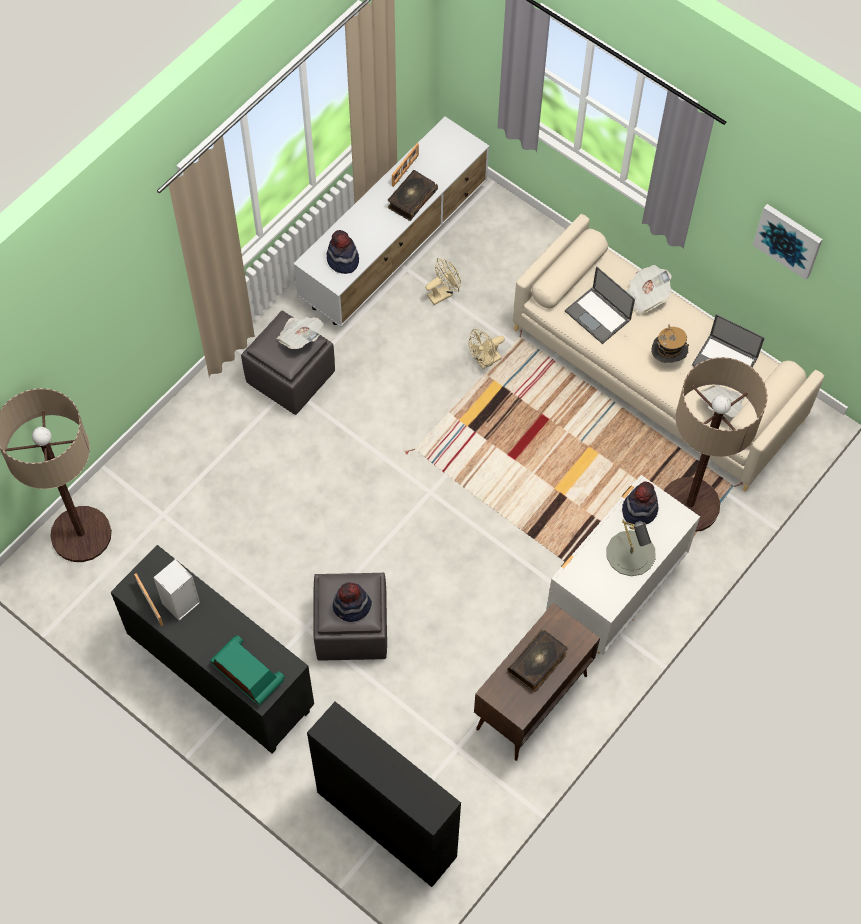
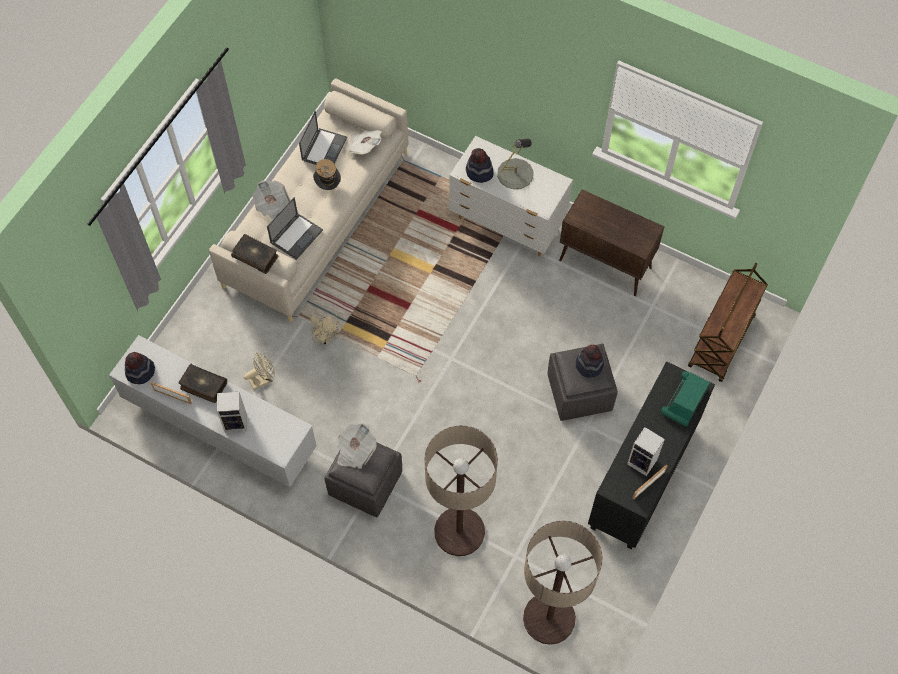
camera: 100 degrees left, 0 degrees up
(342, 260) = (275, 428): hat -> hat (141, 372)
(359, 225) = (237, 422): none -> speaker
(385, 823) = (721, 342): black bookcase -> brown cart
(443, 293) = (263, 380): beige fan -> beige fan turned 105 degrees clockwise
(538, 663) = (612, 223): book -> book (256, 256)
(689, 505) = (425, 185): floor lamp -> floor lamp (459, 531)
(788, 240) = (269, 60): picture -> none

